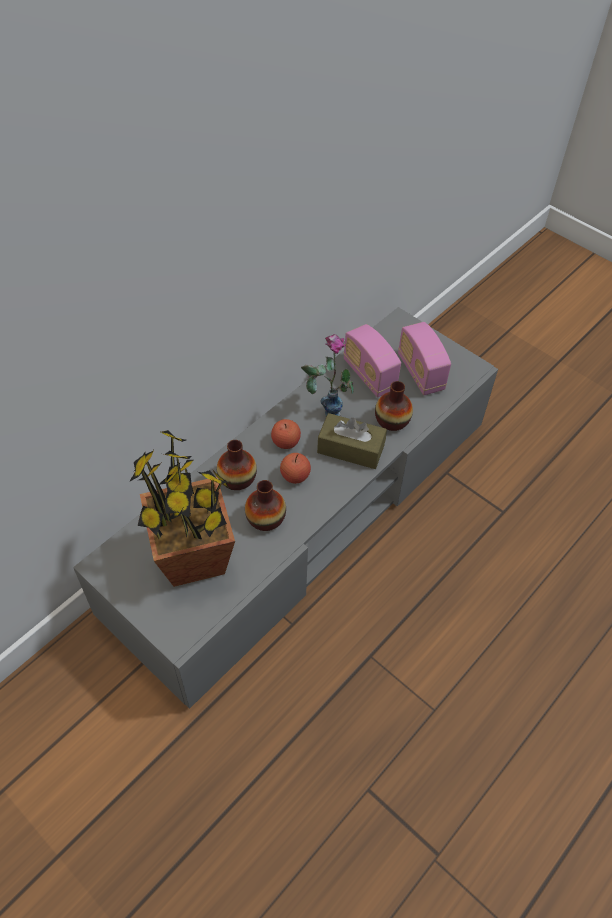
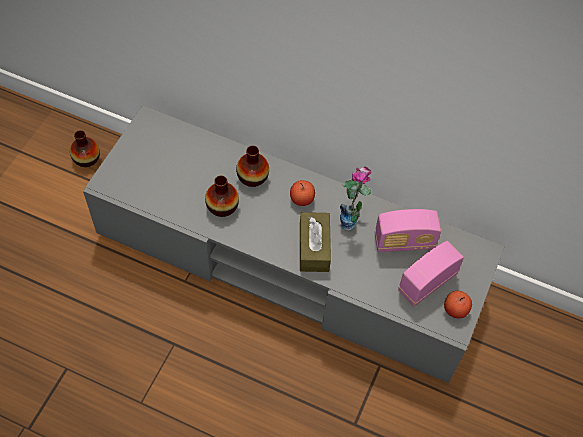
camera: 70 degrees right, 5 degrees up
(195, 558) = (172, 172): potted plant -> none
(295, 476) = (270, 215): apple -> apple (455, 309)
(369, 375) = (404, 242): radio -> radio turned 135 degrees counterclockwise
(392, 420) = (359, 272): vase -> vase (86, 158)

